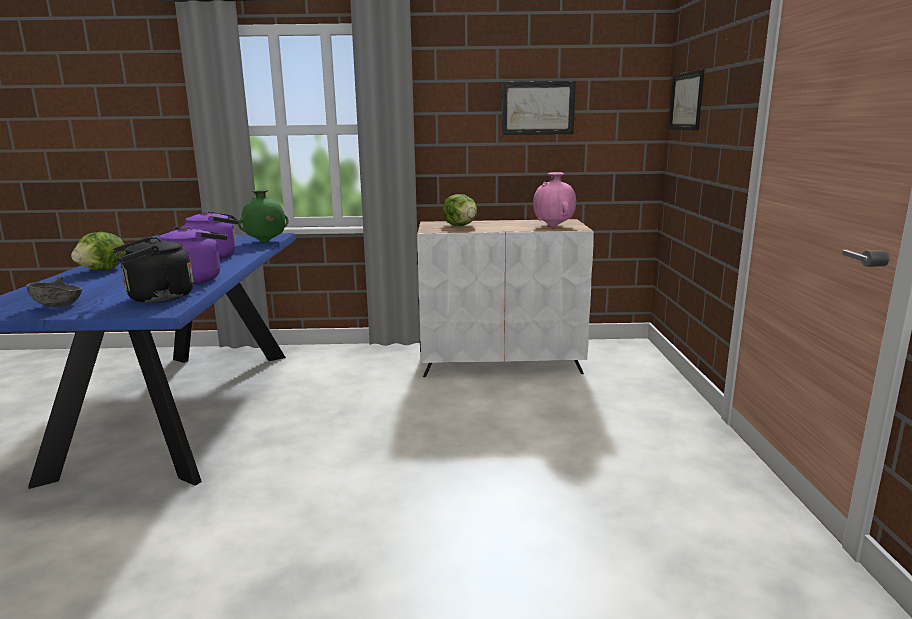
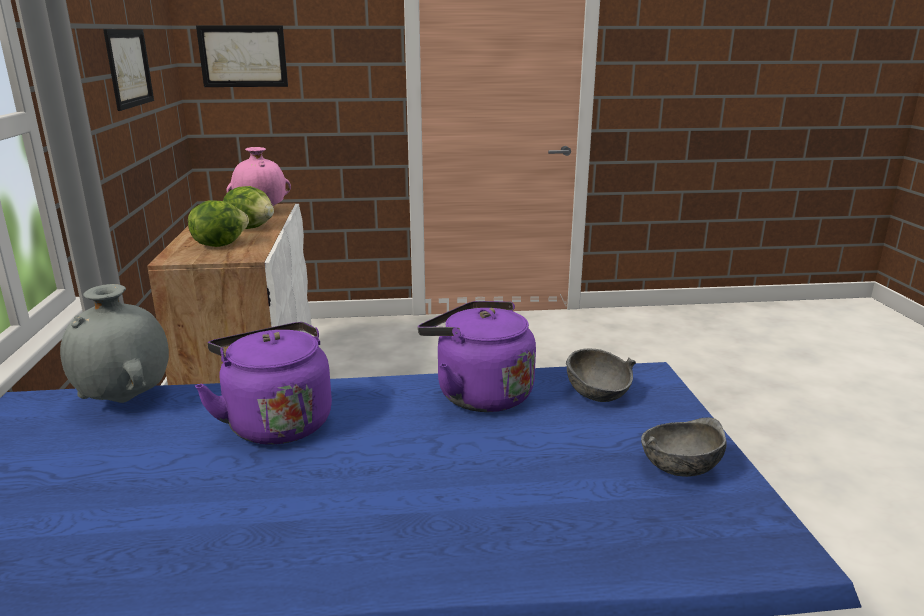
camera: 95 degrees left, 5 degrees up
(104, 270) = (394, 533): lettuce -> lettuce (251, 227)
(156, 298) = (597, 395): black kettle -> grey bowl
(265, 242) = (126, 400): green vase -> grey vase

